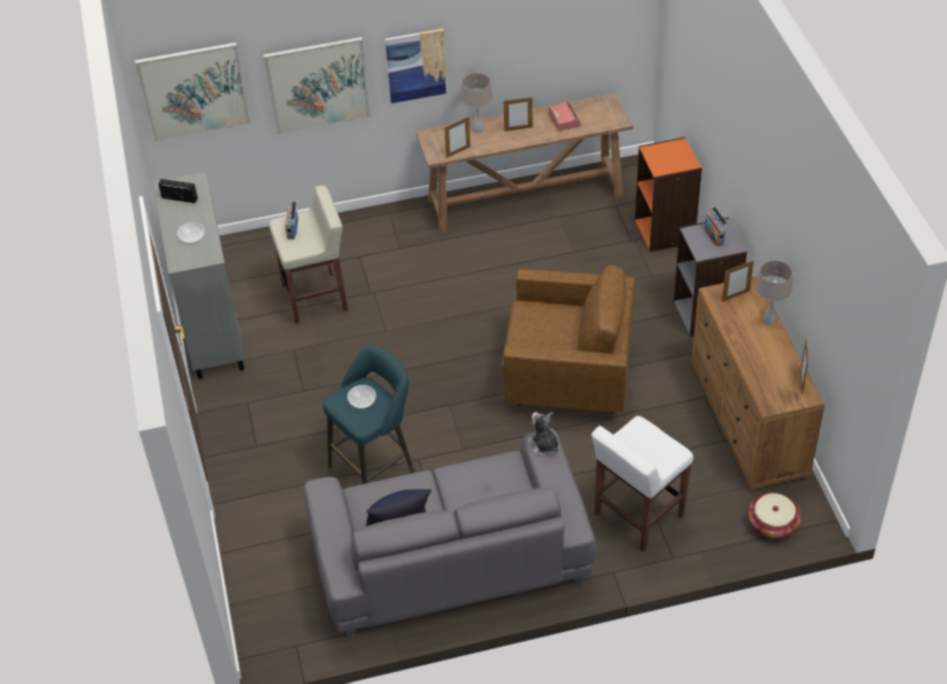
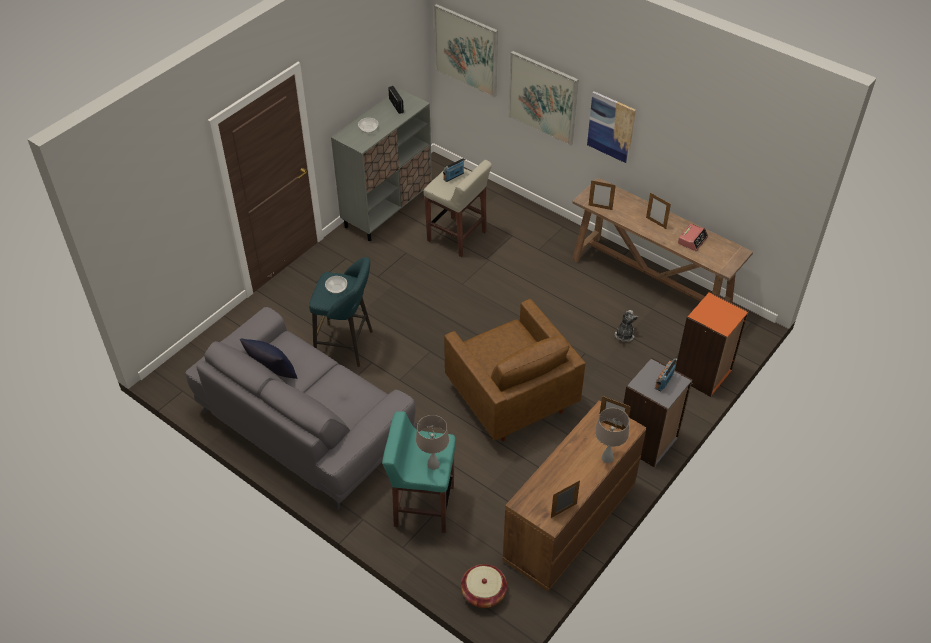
camera: 50 degrees right, 0 degrees up
(477, 129) = (632, 204): beige table lamp -> beige table lamp (433, 464)
(544, 445) = (393, 403): plush toy -> plush toy (624, 335)
(637, 516) = (423, 506): white stool -> turquoise stool

